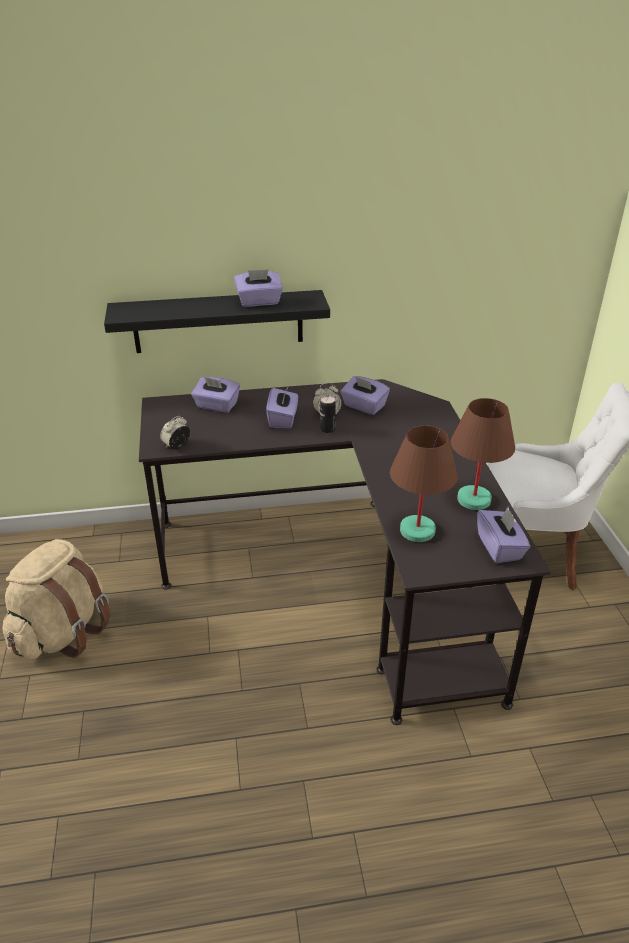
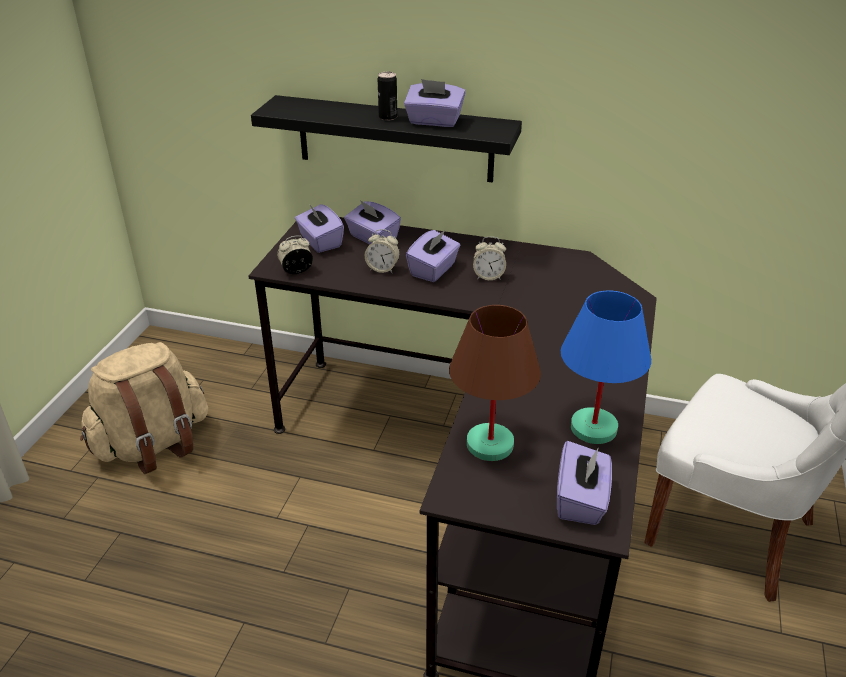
camera: 25 degrees right, 0 degrees up
(244, 427) = (382, 269): none -> alarm clock
(327, 429) = (475, 294): can -> can (388, 117)
(364, 406) = (540, 278): purple tissue box -> purple tissue box (320, 242)
(473, 499) = (593, 427): brown table lamp -> blue table lamp

